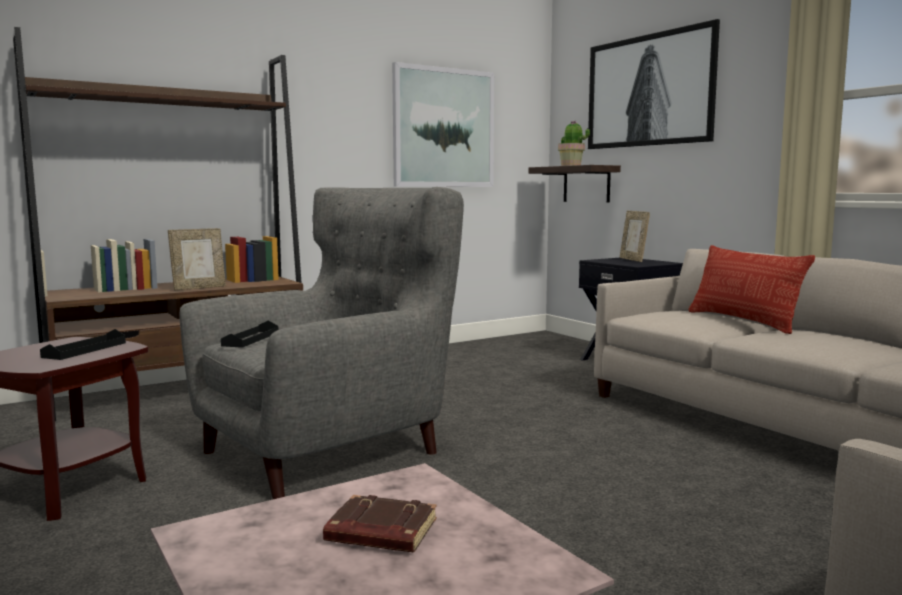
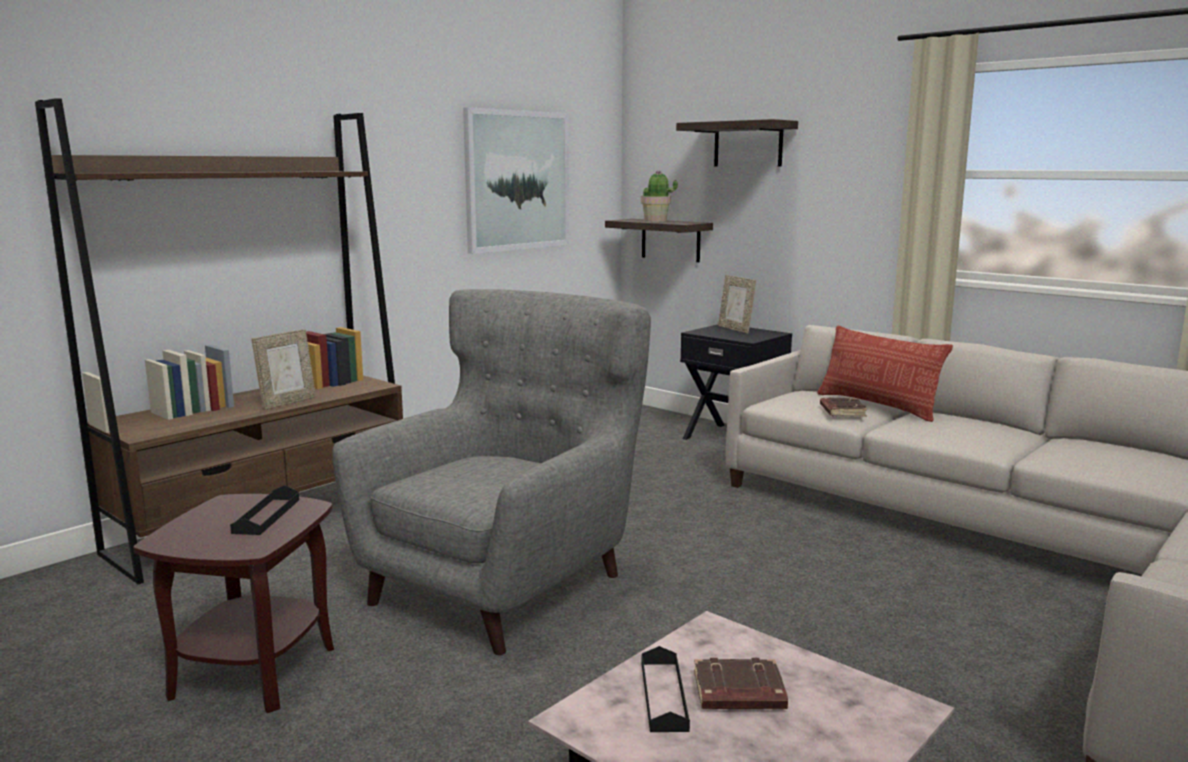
camera: 15 degrees left, 5 degrees up
(251, 339) = (425, 478): black tray -> black tray (664, 695)
(650, 91) = (748, 144): picture -> shelf
(699, 323) = (841, 411): none -> brown book

